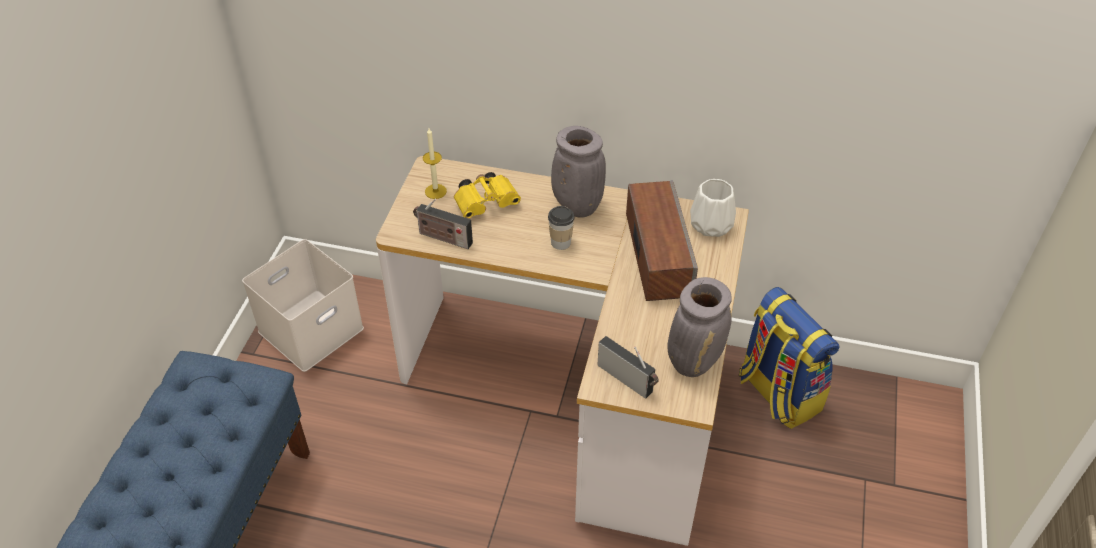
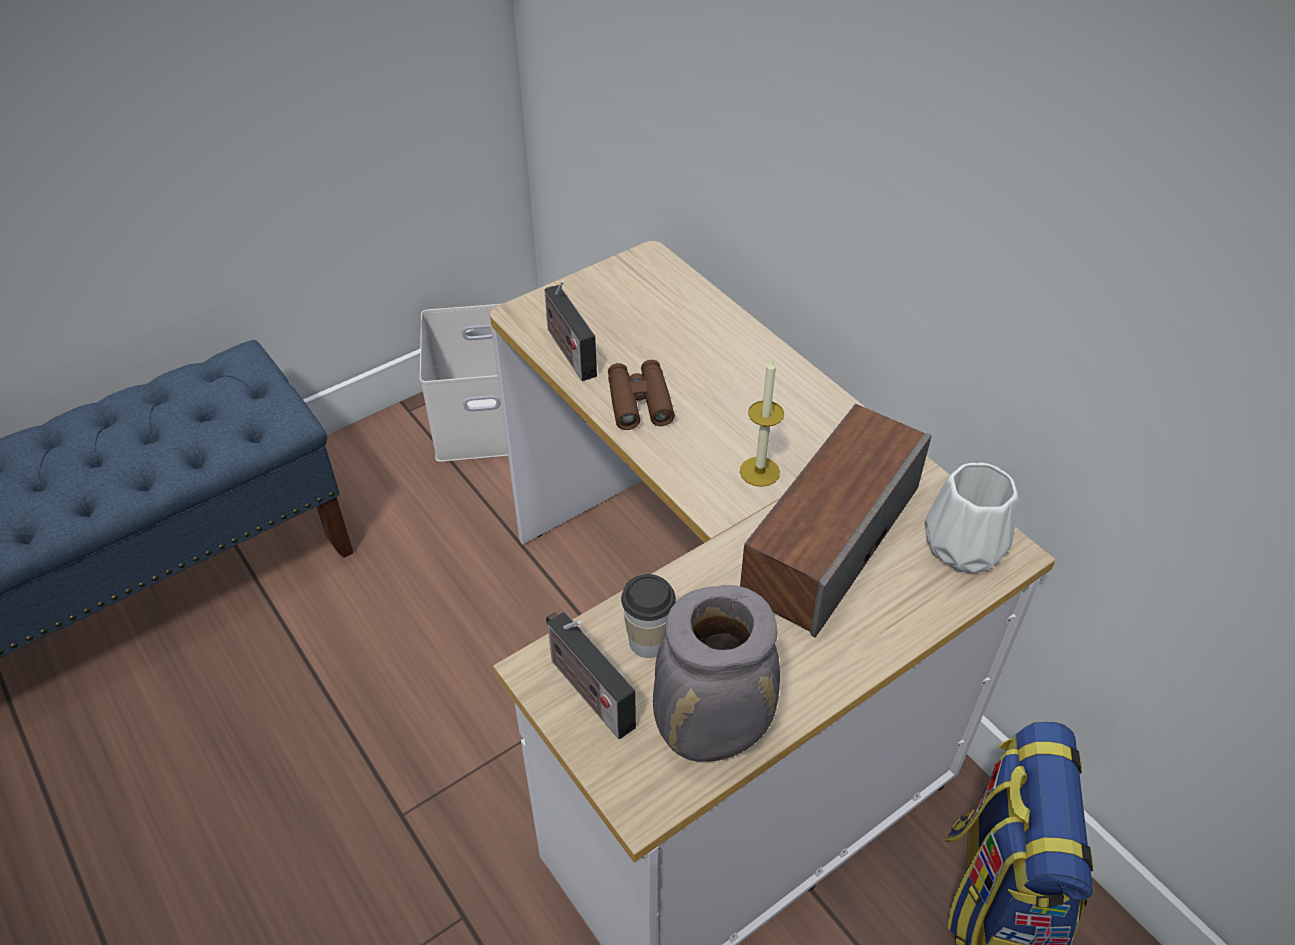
camera: 40 degrees right, 0 degrees up
(435, 191) = (625, 290): candle -> candle (759, 471)
(487, 203) = (671, 339): yellow binoculars -> none
(507, 243) = (639, 402): none -> brown binoculars
(560, 242) = (709, 441): cup -> cup (648, 641)
(575, 206) = (784, 406): grey vase -> none
(628, 379) = (587, 690): radio -> radio turned 150 degrees clockwise

